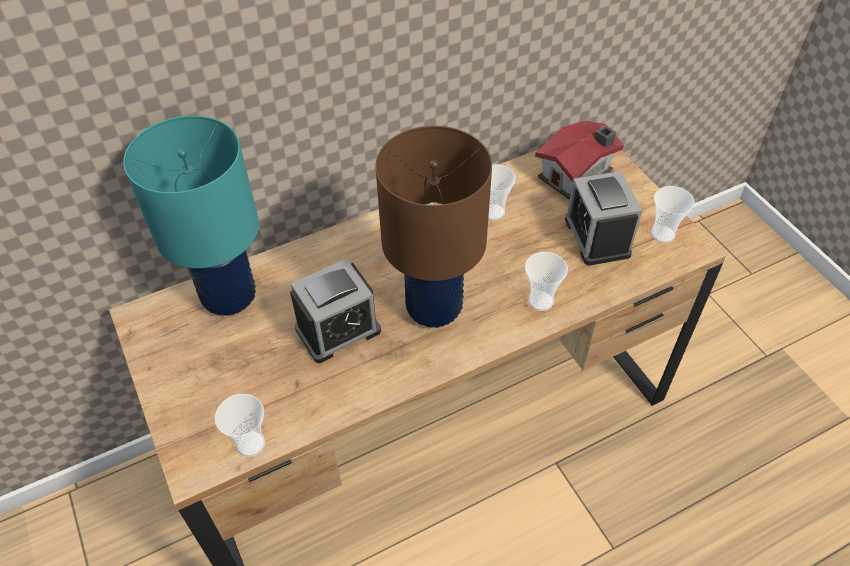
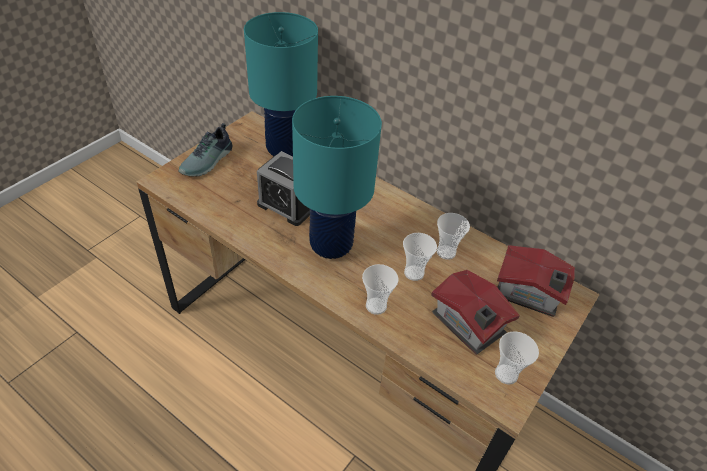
camera: 60 degrees right, 5 degrees down
(191, 395) = (208, 161): none -> shoe
(250, 444) = (185, 196): cup -> cup (414, 273)
(435, 310) = (331, 247): brown table lamp -> turquoise table lamp
(597, 237) = (468, 326): alarm clock -> toy house

